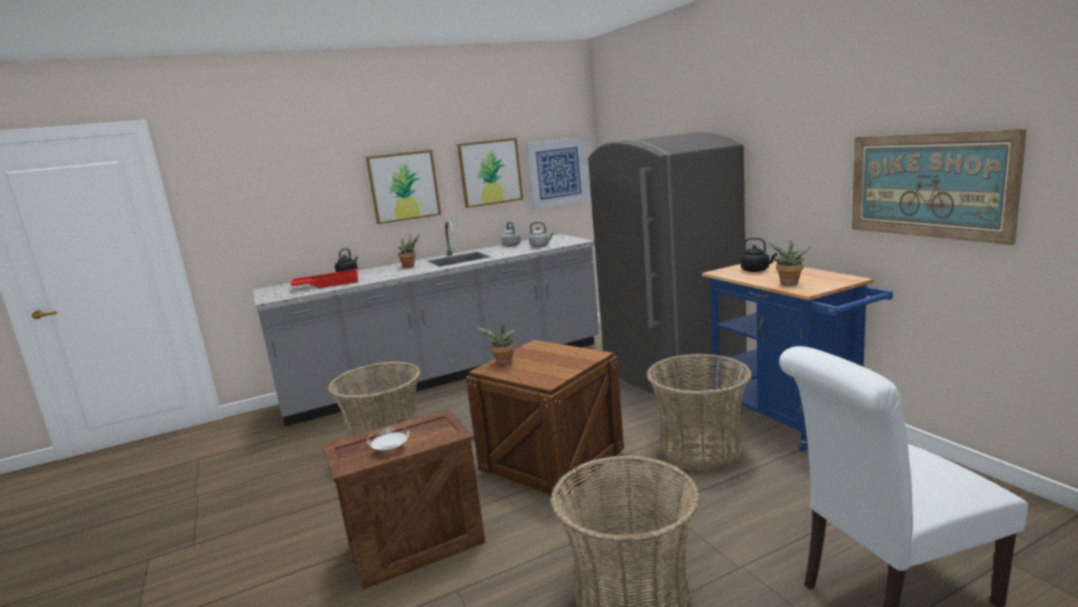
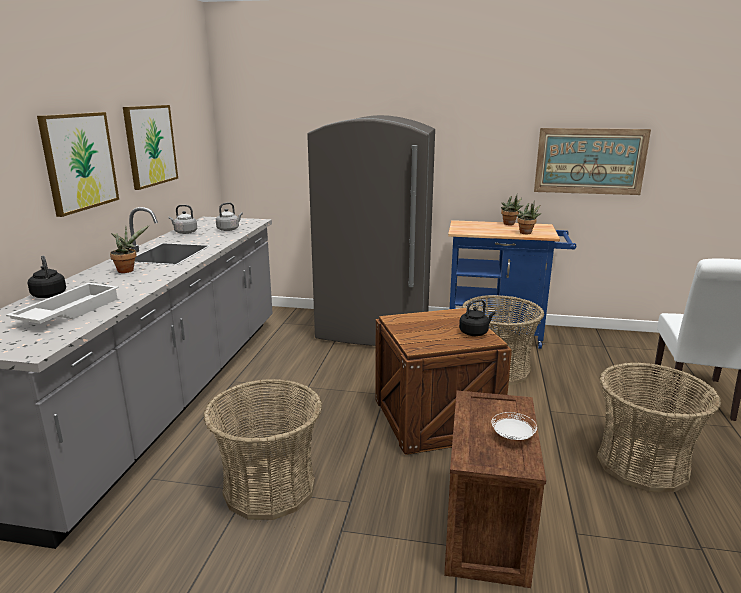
camera: 55 degrees left, 5 degrees up
(327, 284) = (68, 312): red tray -> white tray
(503, 363) = (416, 340): potted plant -> potted plant (510, 224)
(557, 172) = (195, 148): picture -> none
(756, 270) = (477, 227): black kettle -> black kettle (475, 332)

